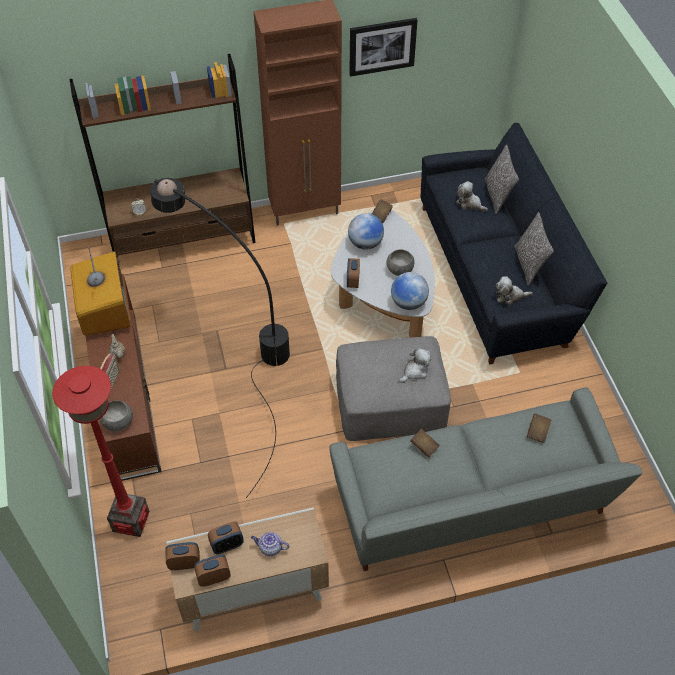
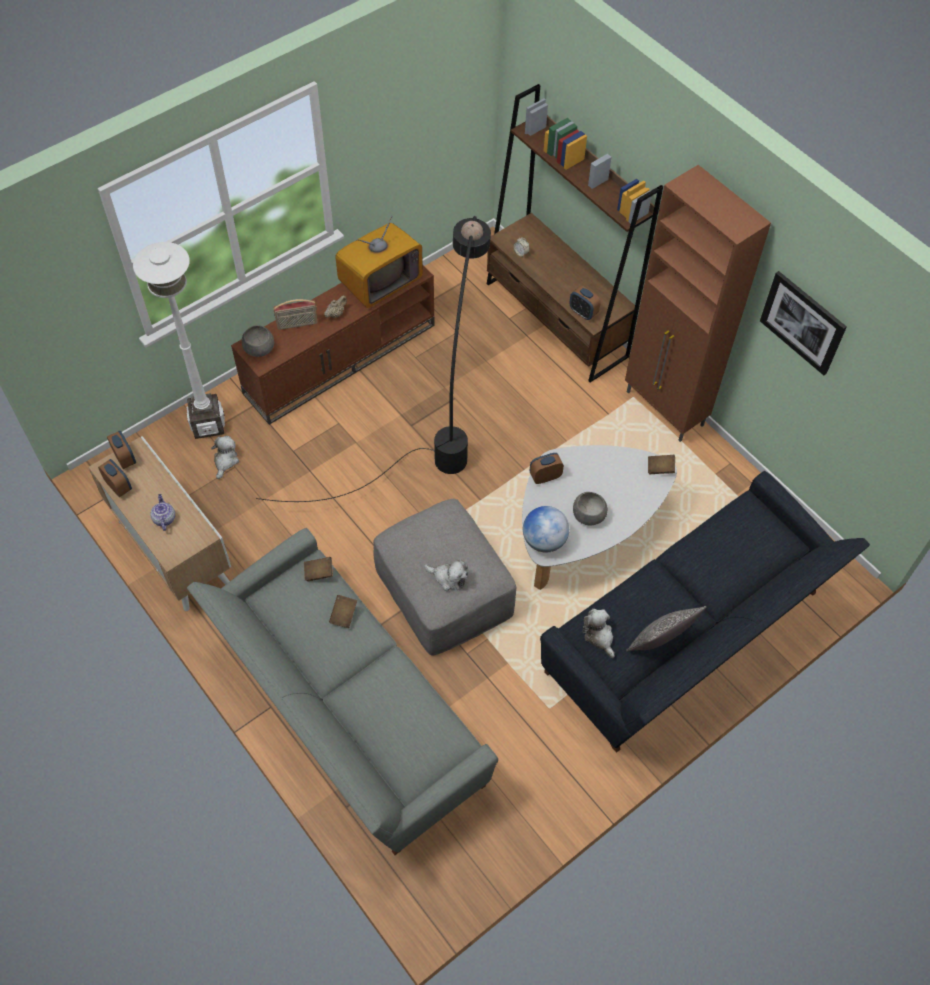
camera: 65 degrees right, 5 degrees up
(131, 521) = (208, 424): red floor lamp -> white floor lamp
(227, 545) = (155, 483): alarm clock -> alarm clock (583, 312)
(365, 243) = (607, 468): globe -> none
(469, 204) = (722, 547): plush toy -> plush toy (225, 461)
(497, 196) = (757, 574): pillow -> none
(537, 431) = (413, 722): brown book -> brown book (319, 573)

